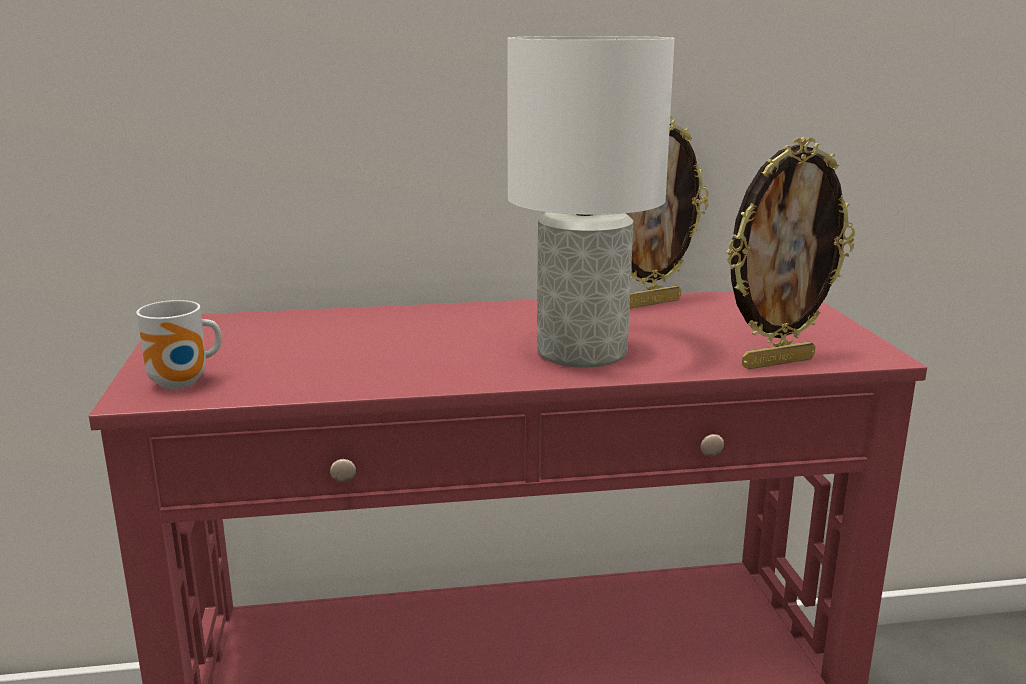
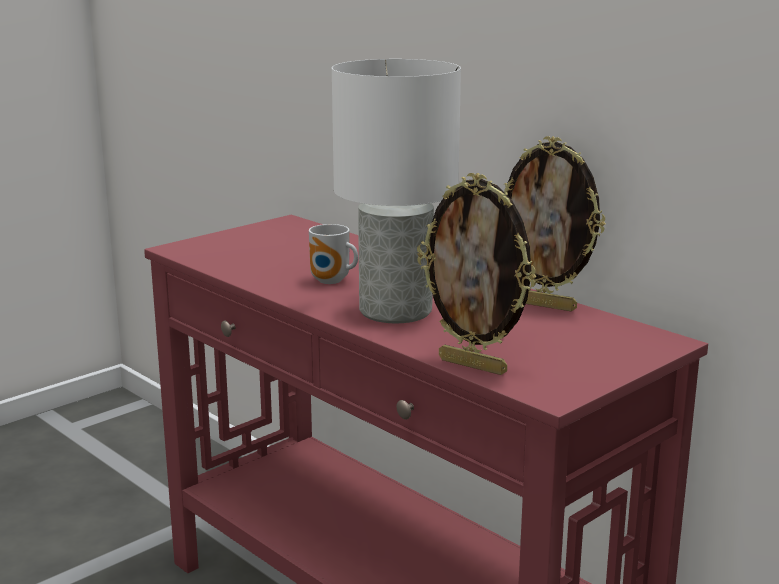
camera: 55 degrees right, 0 degrees up
(183, 383) = (203, 249): mug -> mug (331, 282)

